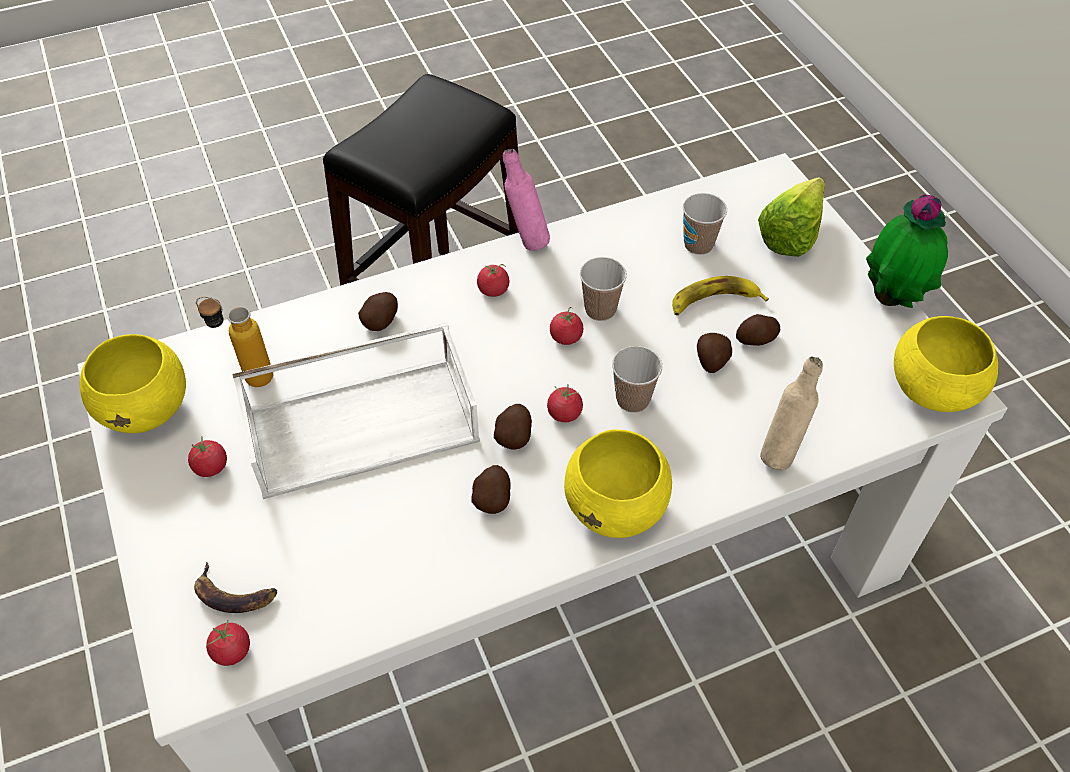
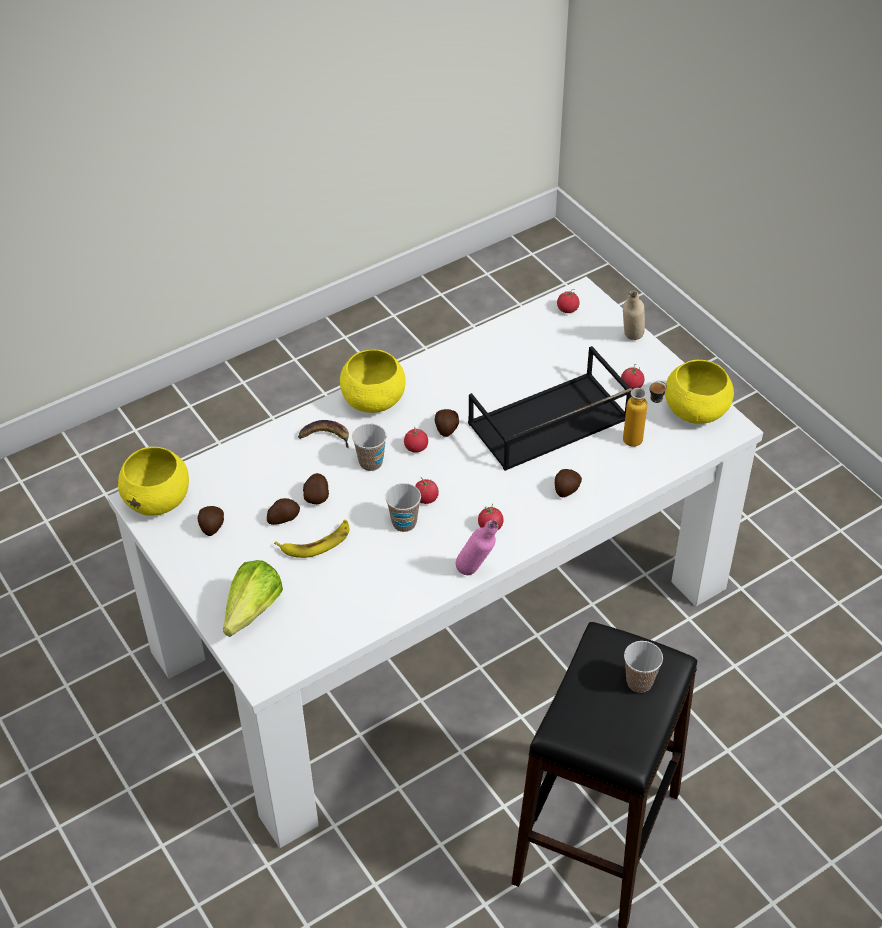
camera: 170 degrees right, 5 degrees down
(234, 594) = (580, 331): banana -> banana (324, 436)
(363, 423) = (548, 423): white tray -> black tray
(493, 498) = (450, 394): potato -> potato (211, 527)
(698, 244) = (331, 591): cup -> cup (639, 682)
(780, 452) = (269, 445): beige bottle -> beige bottle (631, 341)
(892, 299) = (174, 566): potted plant -> none

